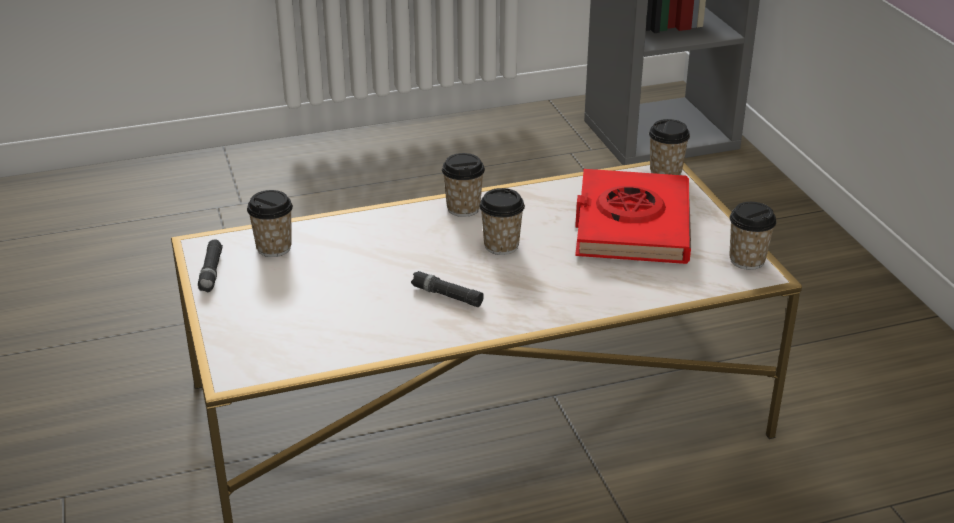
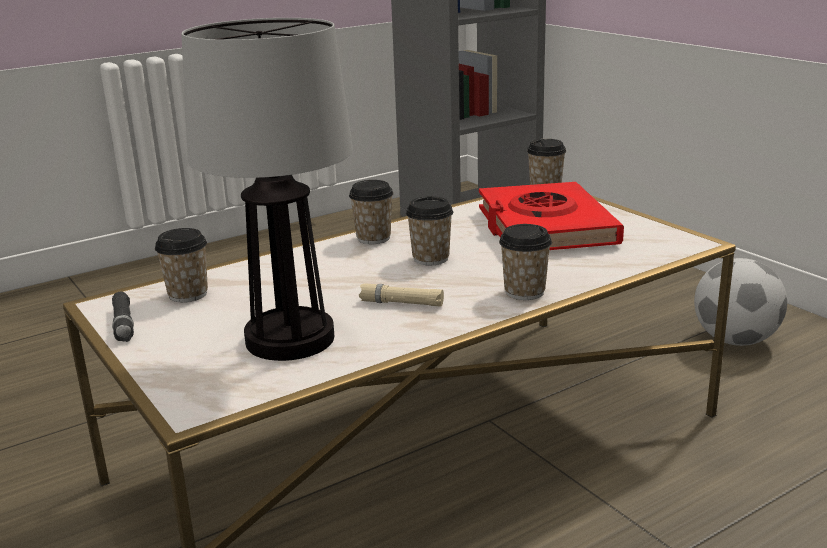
camera: 15 degrees left, 10 degrees down
(335, 316) = (289, 338): none -> table lamp
(447, 295) = (401, 303): black flashlight -> beige flashlight
(747, 260) = (671, 235): cup -> cup (524, 292)
(852, 356) = (734, 340): none -> football

